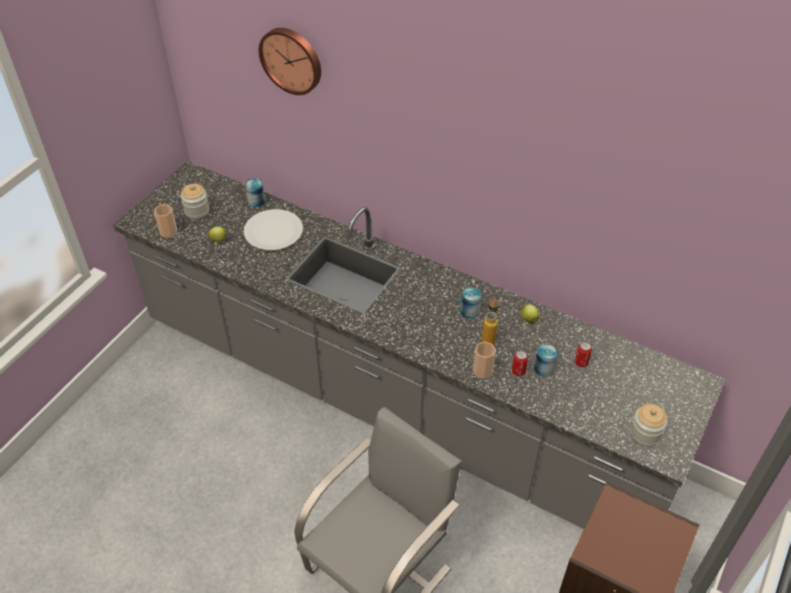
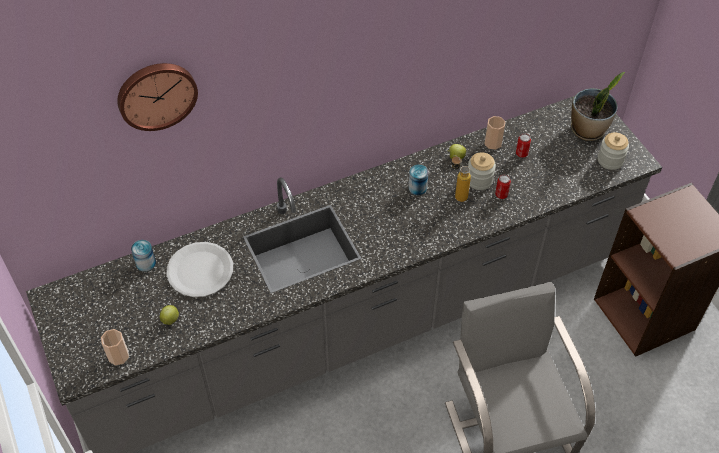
camera: 55 degrees left, 5 degrees up
(197, 211) = (112, 318): jar -> jar (479, 180)
(482, 370) = (484, 215): cup -> cup (493, 143)
(544, 368) = (510, 178): can -> none
(664, 399) = (588, 130): none -> potted plant

